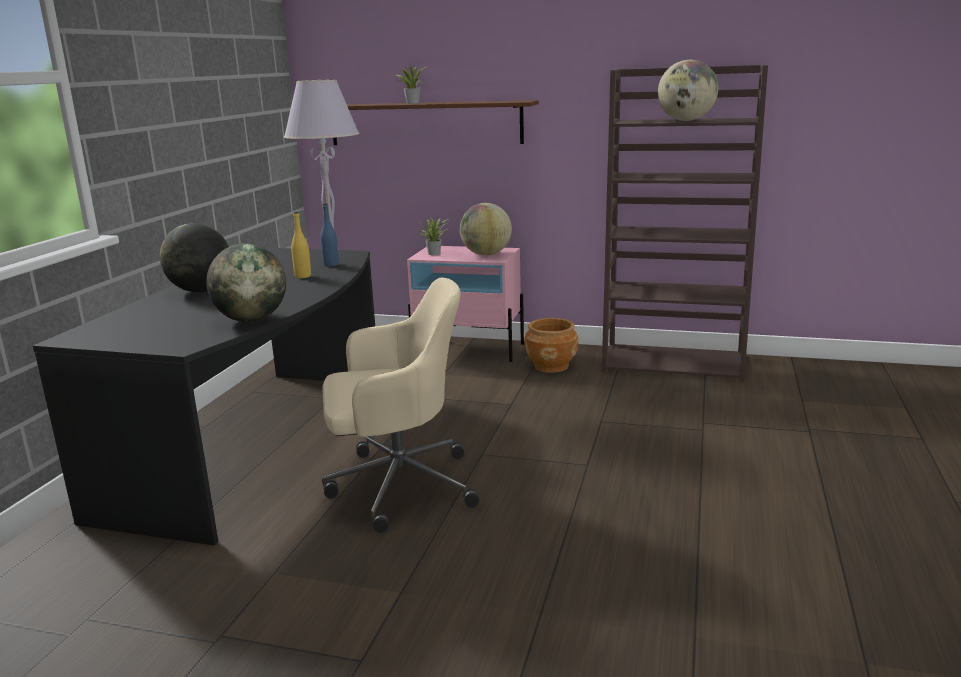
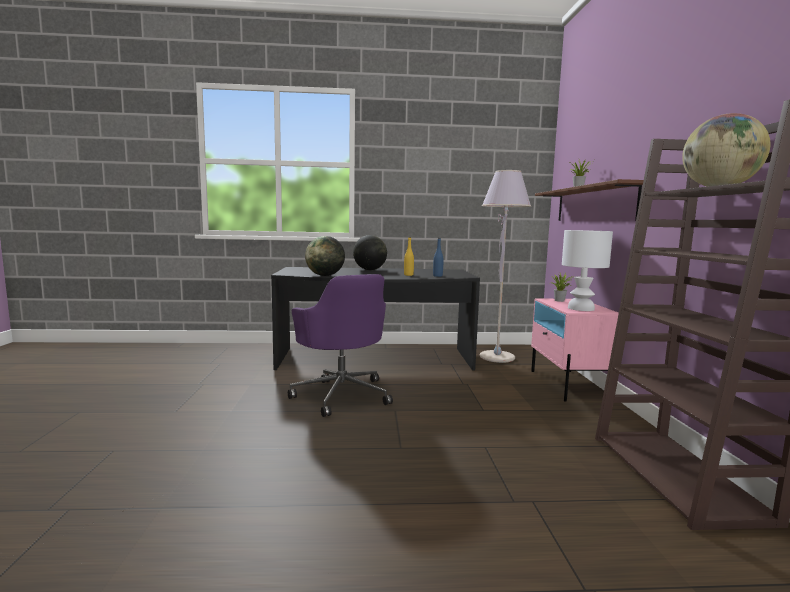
camera: 70 degrees right, 10 degrees down
(398, 485) = (341, 394): beige office chair -> purple office chair
(486, 254) = (581, 308): globe -> white table lamp
(551, 366) = (577, 416): brown planter -> none

